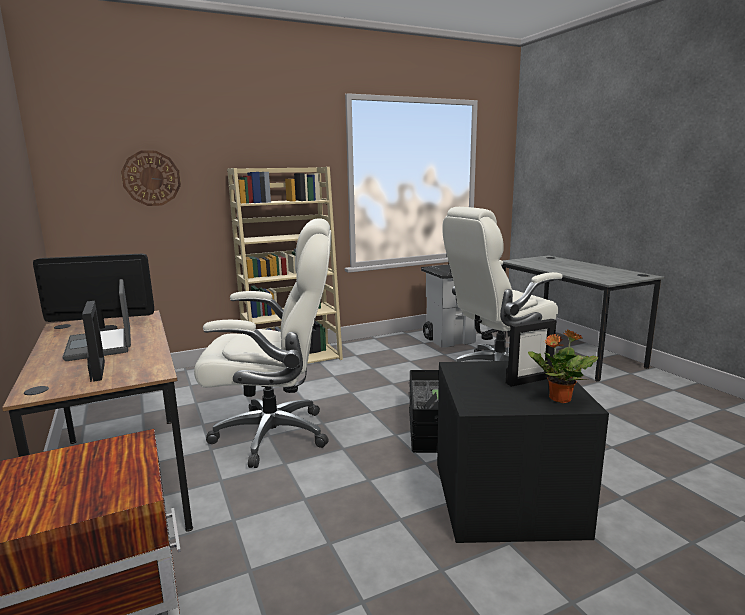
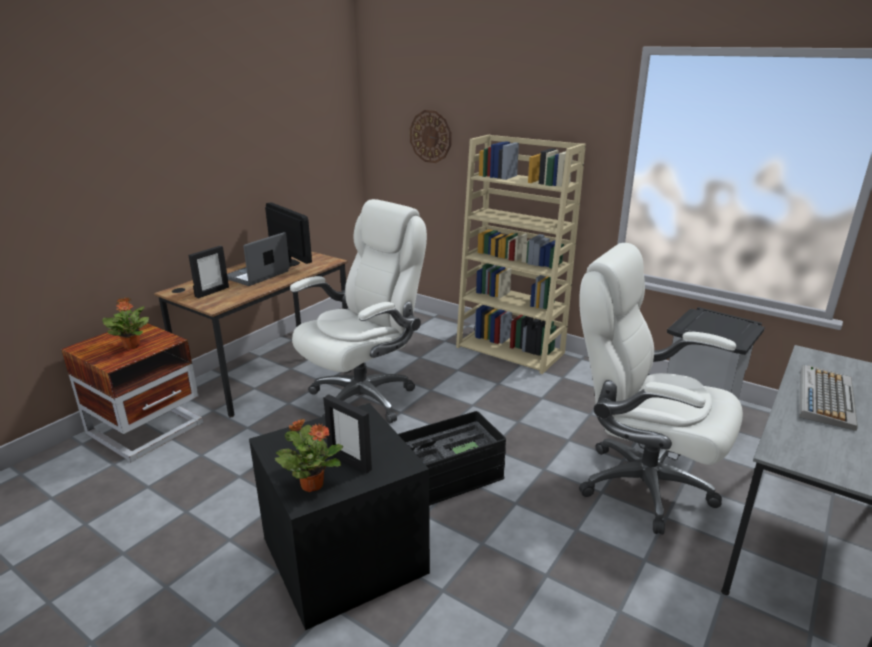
camera: 60 degrees right, 10 degrees up
(97, 472) = (132, 346): none -> potted plant
(275, 435) = (363, 398): white office chair -> white office chair turned 105 degrees counterclockwise
(557, 267) = (825, 397): none -> keyboard

